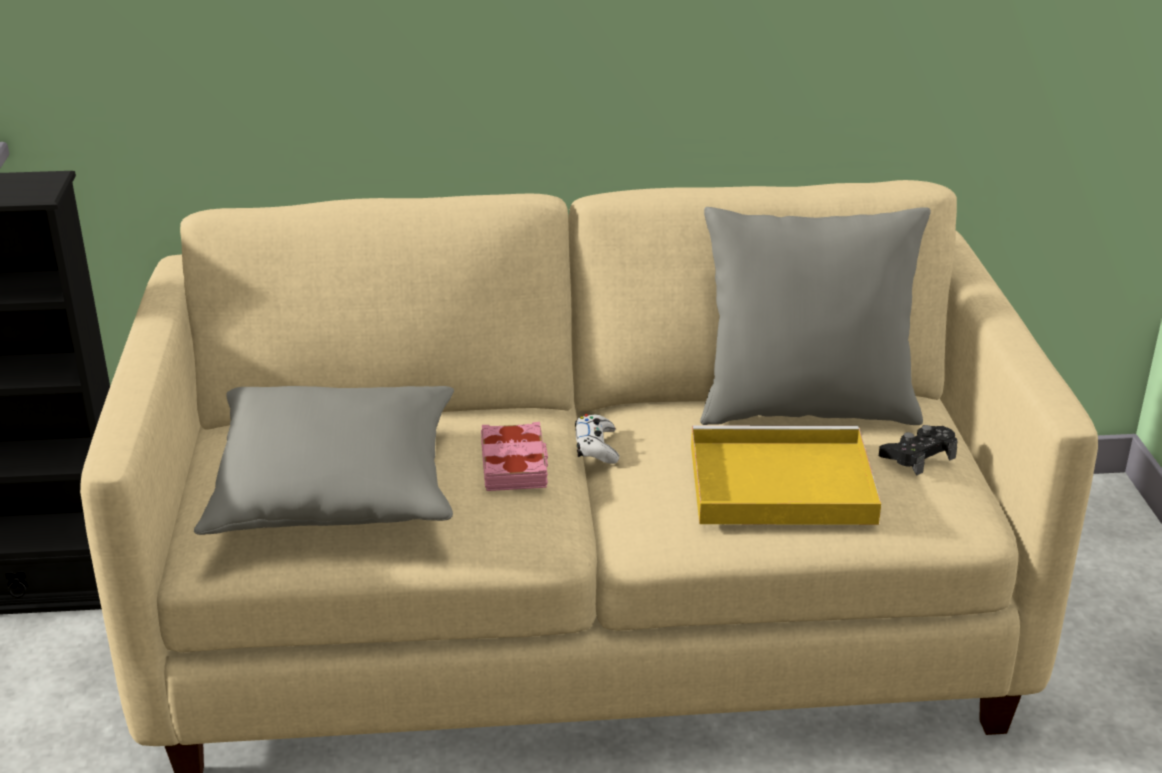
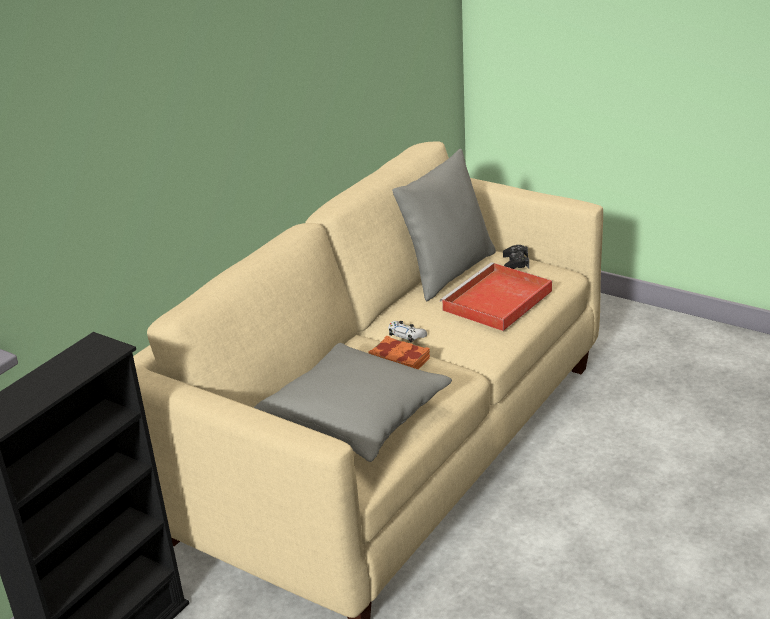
camera: 50 degrees left, 0 degrees up
(515, 465) = (400, 359): pink book -> orange book
(777, 484) = (496, 301): yellow tray -> red tray

